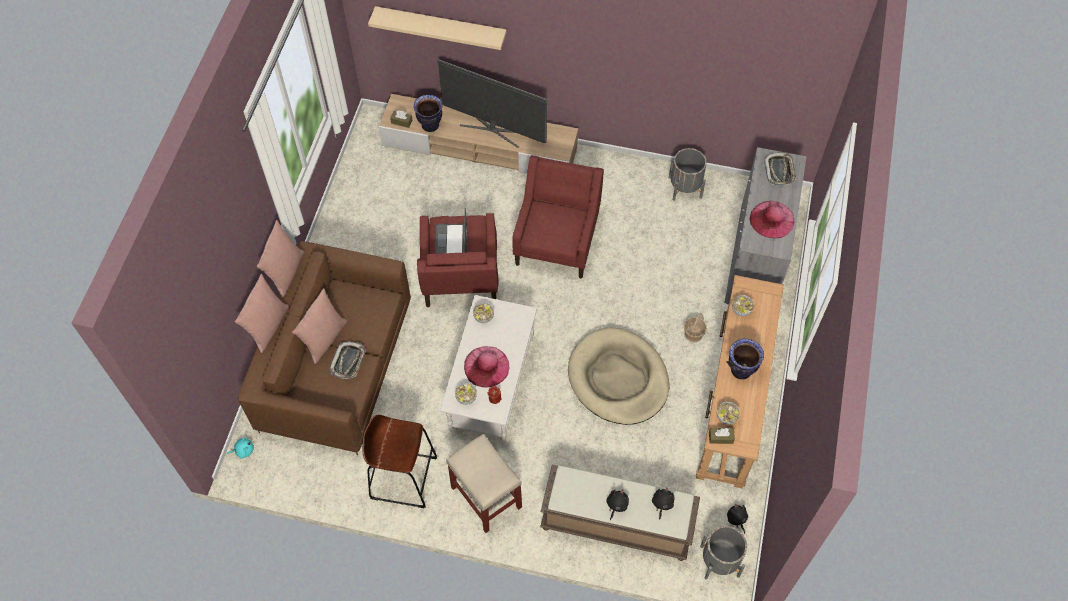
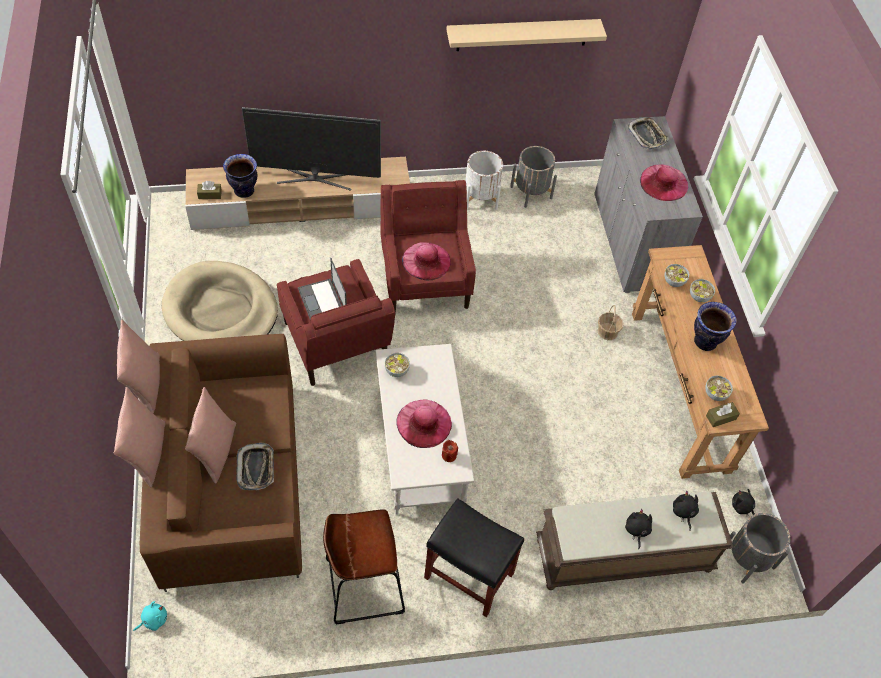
camera: 25 degrees left, 5 degrees down
(441, 27) = (239, 66): beige shelf -> beige shelf (522, 35)
(466, 397) = (416, 465): bowl -> bowl (699, 296)
(485, 496) = (467, 575): beige stool -> black stool
(550, 230) = (426, 261): none -> pink hat
(618, 379) = (553, 400): beige dog bed -> beige dog bed (221, 310)
(637, 180) = (481, 197): none -> white planter

